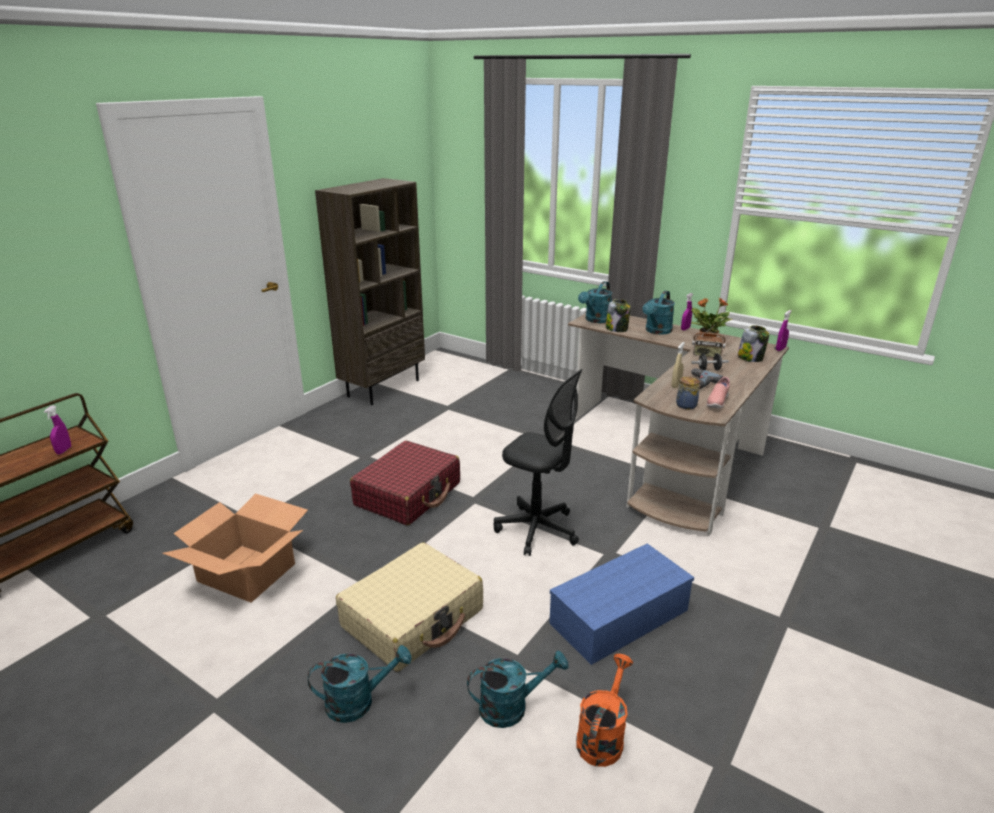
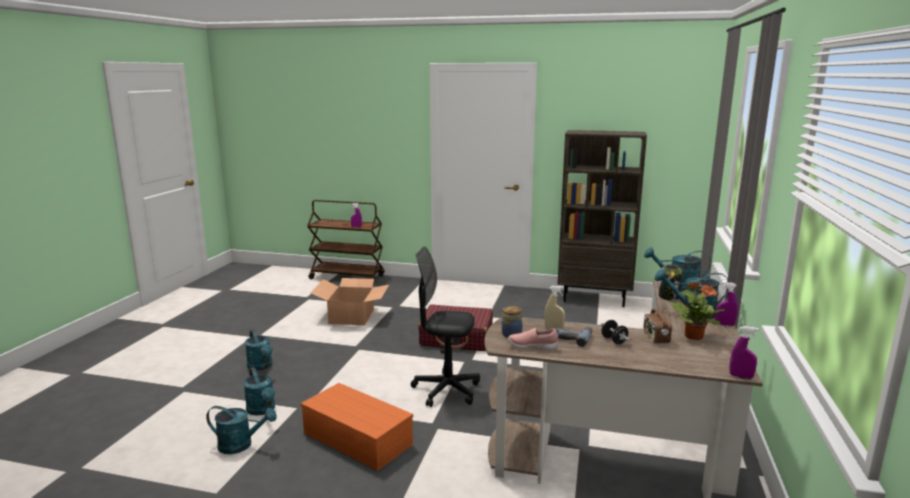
camera: 70 degrees right, 10 degrees down
(413, 618) = (330, 366): beige suitcase -> none
(537, 530) = (446, 390): black office chair -> black office chair turned 90 degrees clockwise
(602, 736) = (241, 445): orange watering can -> turquoise watering can
(619, 615) = (359, 438): blue storage box -> orange storage box
(750, 358) = (681, 360): jar -> none

